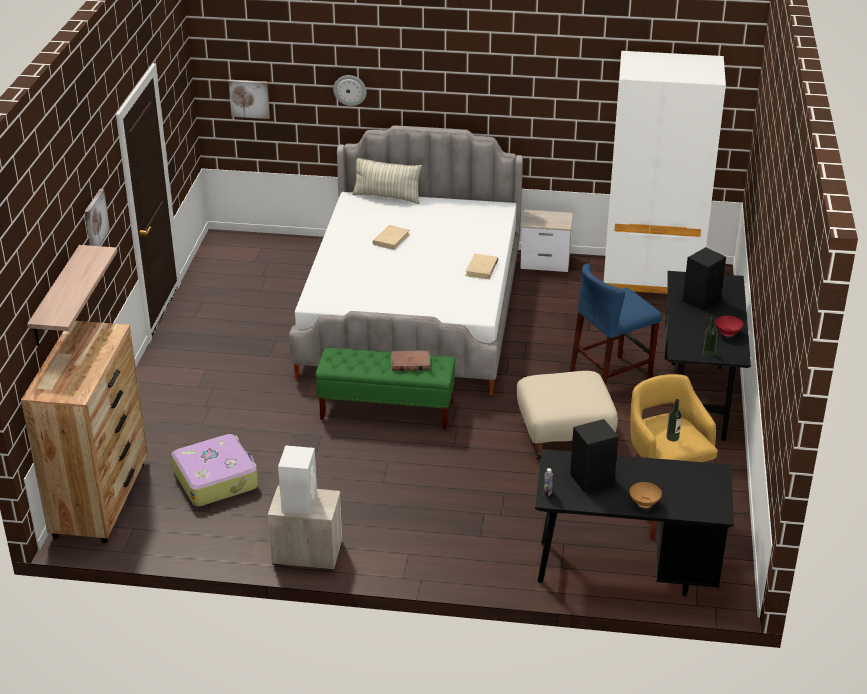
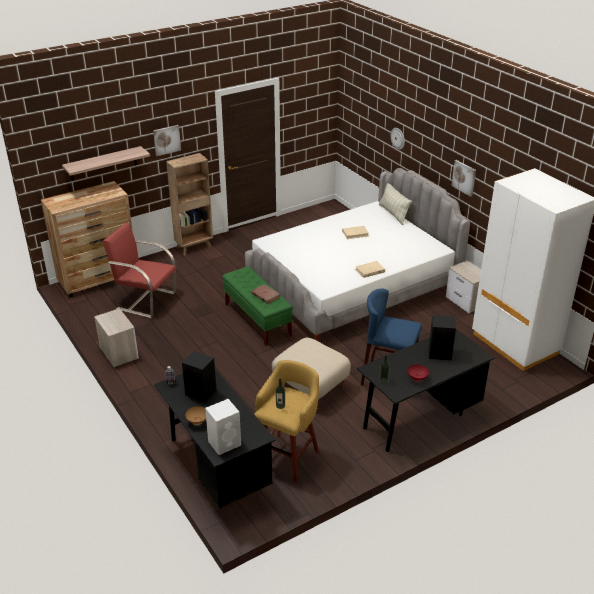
camera: 50 degrees right, 0 degrees up
(147, 382) = (194, 247): none -> brown bookcase
(216, 479) = (145, 300): suitcase -> red armchair
(249, 98) = (357, 125): picture -> picture (464, 177)
(299, 502) = (113, 320): white speaker -> white speaker (225, 443)

